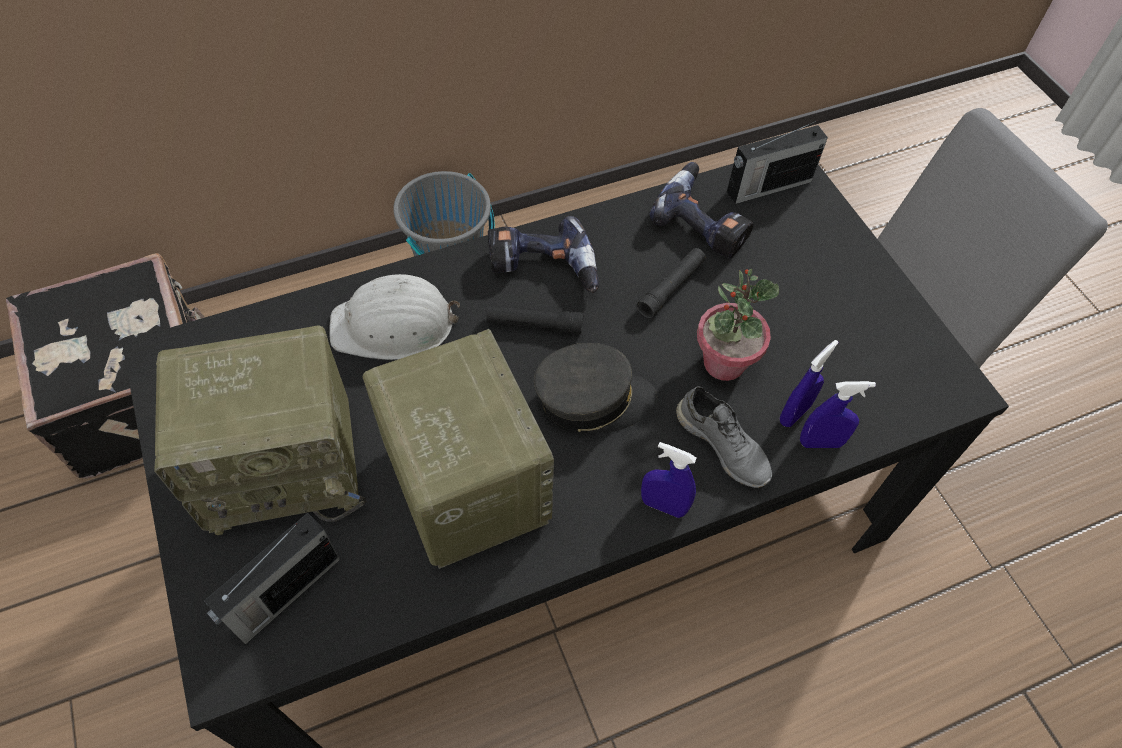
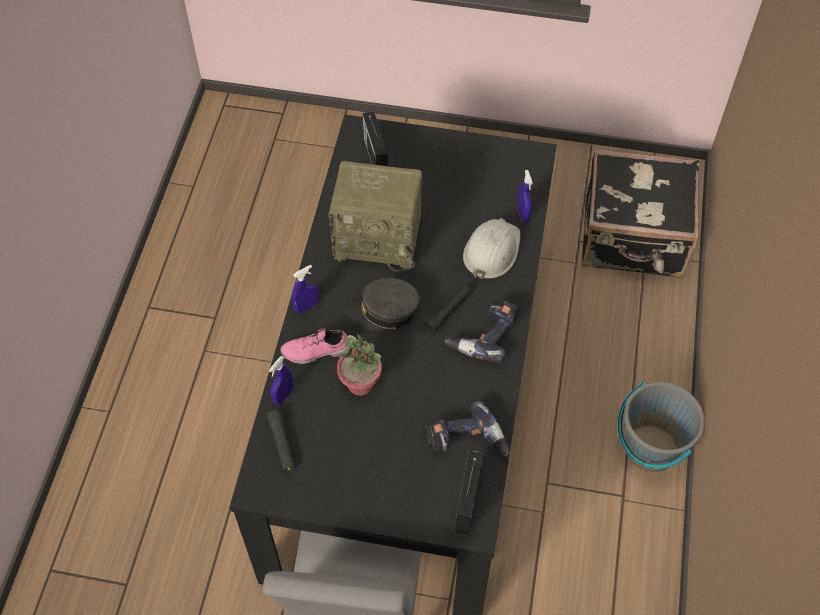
camera: 125 degrees right, 0 degrees up
(285, 464) = (438, 179): radio -> none
(593, 399) = (383, 312): grey cap -> grey cap turned 60 degrees clockwise
(671, 287) = (427, 391): black flashlight -> black flashlight (282, 444)
(723, 444) = (316, 352): grey shoe -> pink shoe
(794, 413) = (307, 396): blue spray bottle -> blue spray bottle (523, 214)

